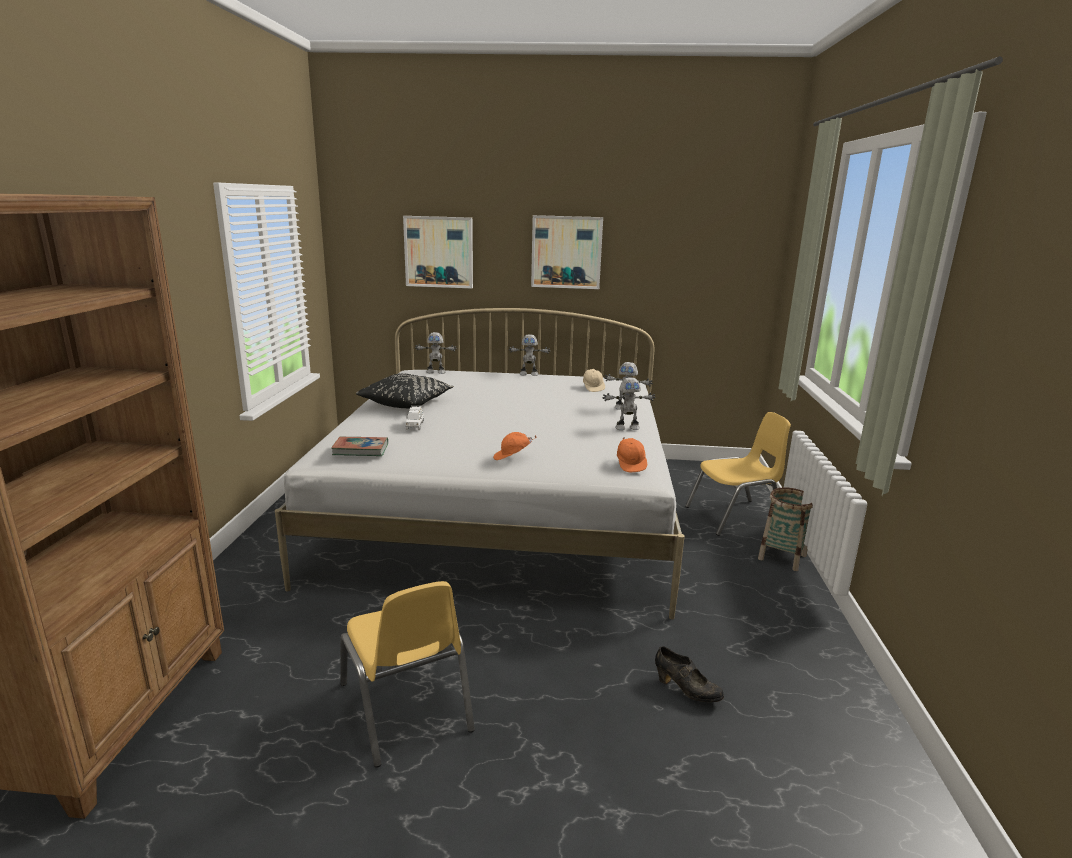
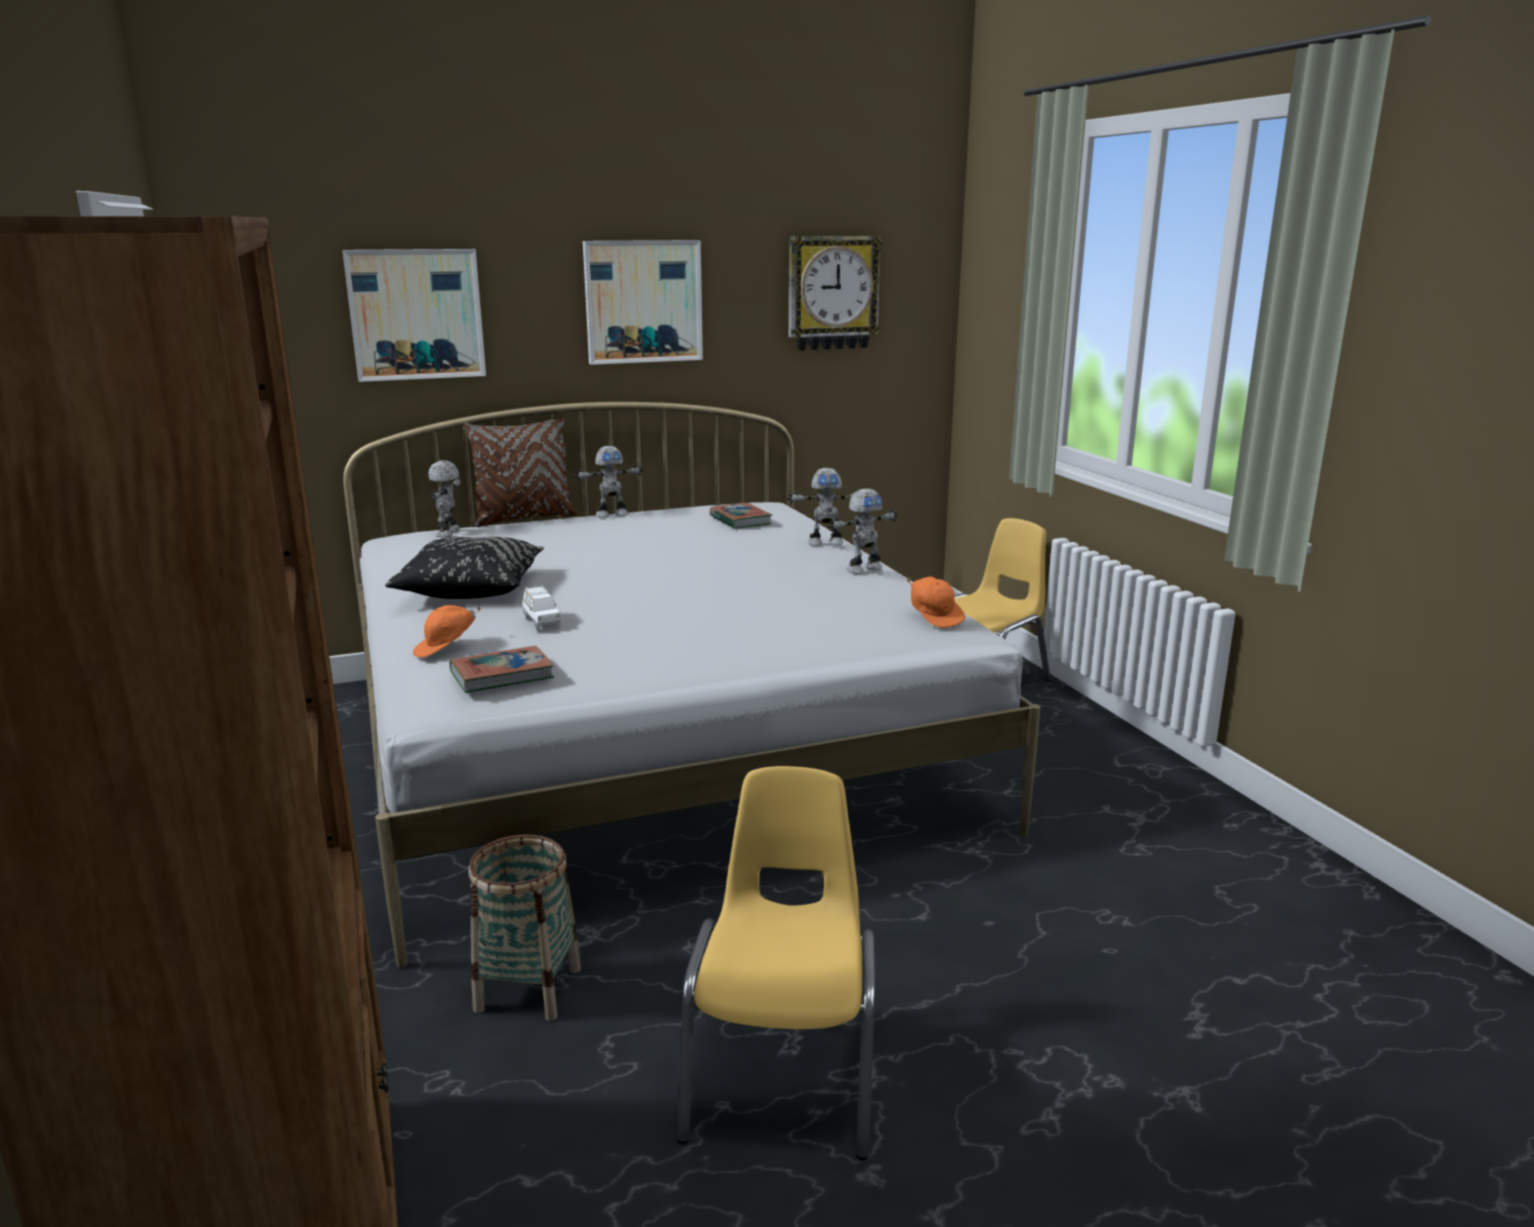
camera: 25 degrees left, 0 degrees up
(406, 707) = (784, 1070): yellow chair -> yellow chair turned 120 degrees counterclockwise
(436, 372) = (449, 533): toy robot -> toy robot turned 120 degrees clockwise
(483, 370) = (524, 519): none -> brown pillow
(512, 457) = (763, 639): orange cap -> orange cap (447, 649)
(593, 388) = (740, 520): beige cap -> book
(686, 690) = (1123, 919): black shoe -> none
(690, 253) = (832, 293): none -> wall clock
(782, 557) = (1083, 720): basket -> basket (528, 989)

